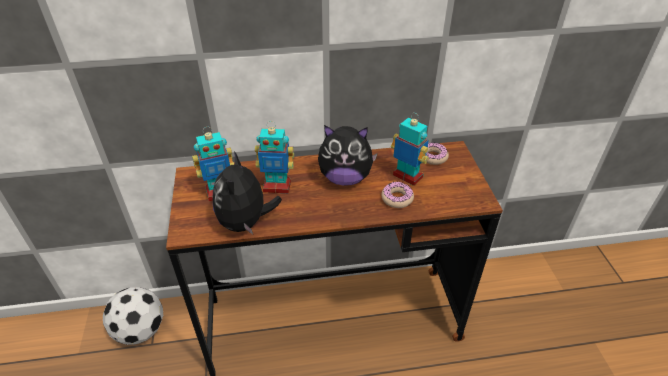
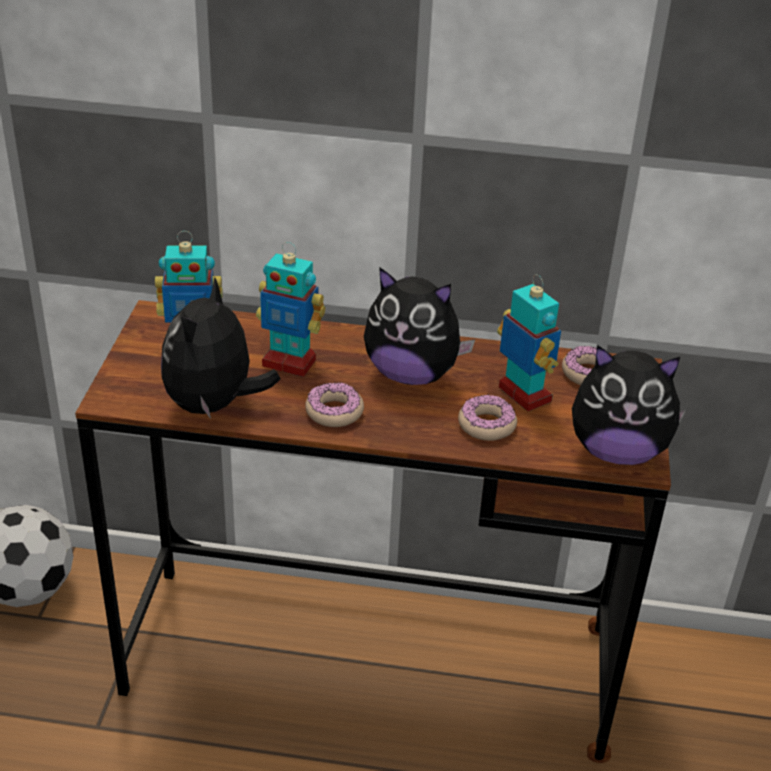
camera: 15 degrees right, 5 degrees down
(314, 210) = (334, 412): none -> donut
(468, 197) = (617, 451): none -> plush toy

